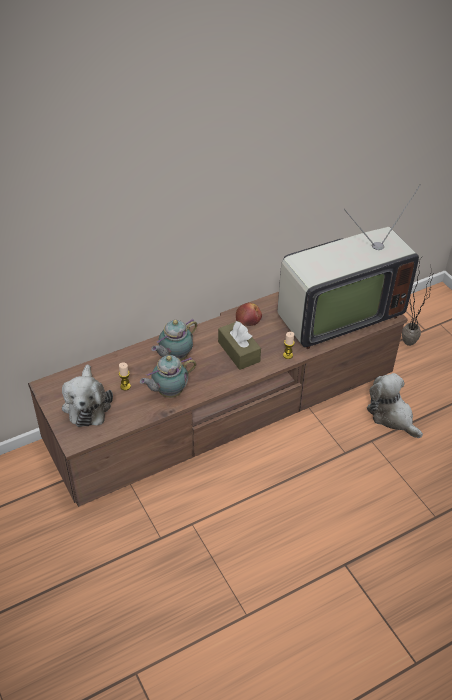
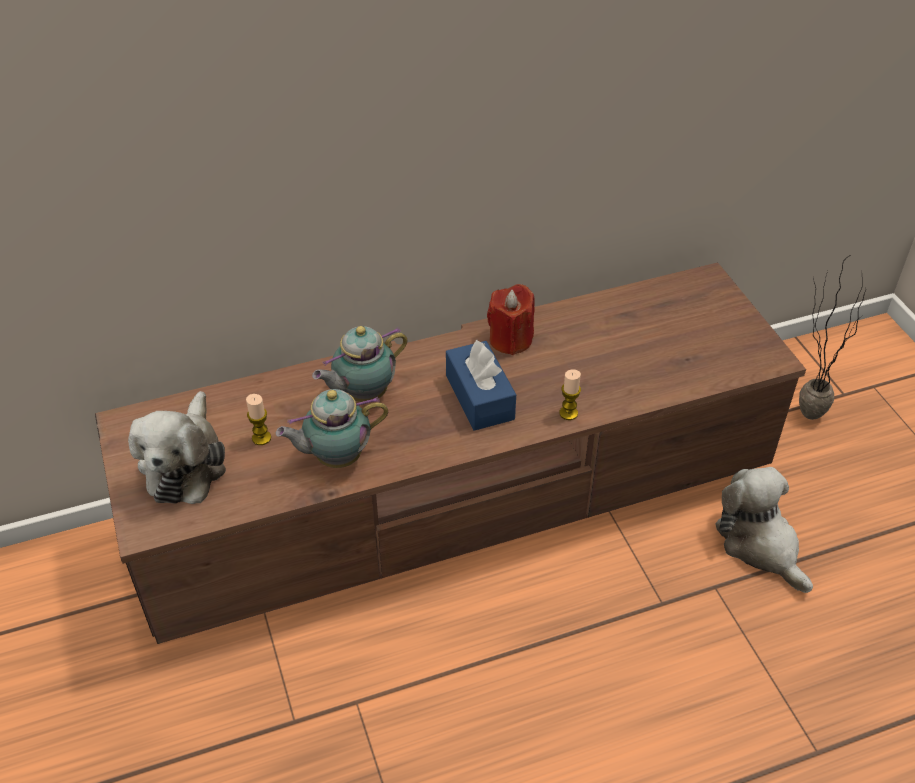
camera: 10 degrees right, 0 degrees up
(238, 351) = (479, 397): brown tissue box -> blue tissue box
(248, 318) = (510, 340): apple -> red candle
(335, 315) = (671, 350): television -> none

